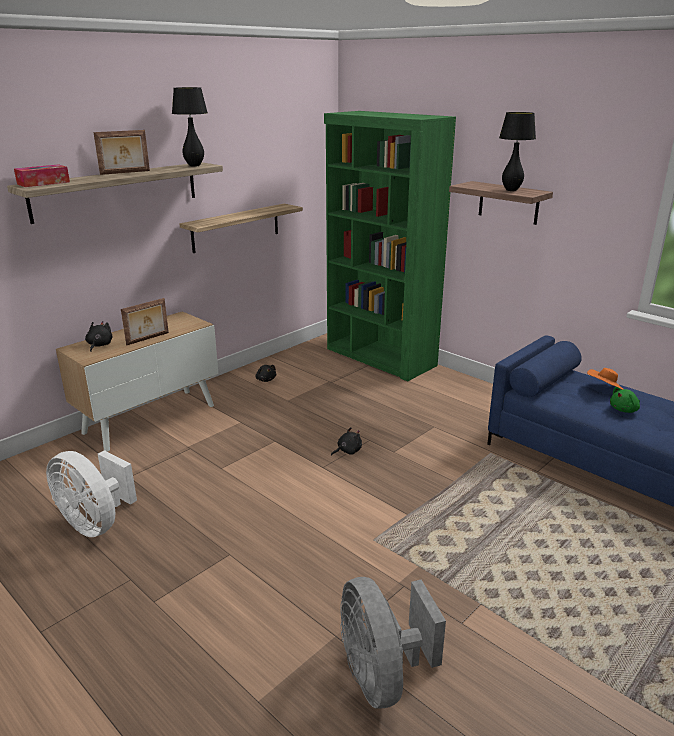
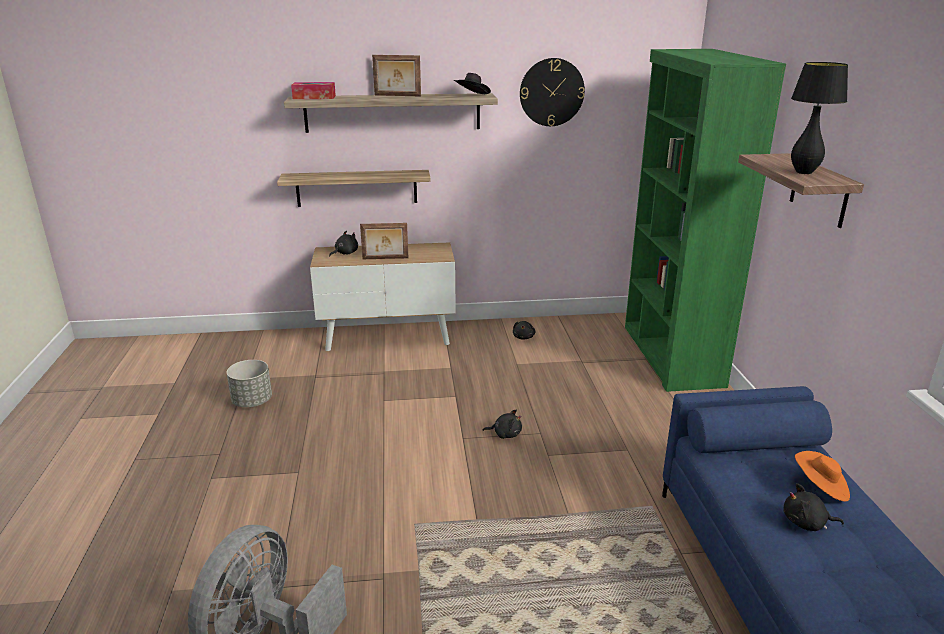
camera: 40 degrees right, 0 degrees up
(96, 523) = (252, 402): white fan -> grey planter
(194, 165) = (472, 96): black table lamp -> black hat
(236, 228) = (529, 168): shelf -> shelf (356, 188)
(246, 157) = (551, 92): none -> wall clock
(624, 410) = (806, 523): green plush toy -> black plush toy

